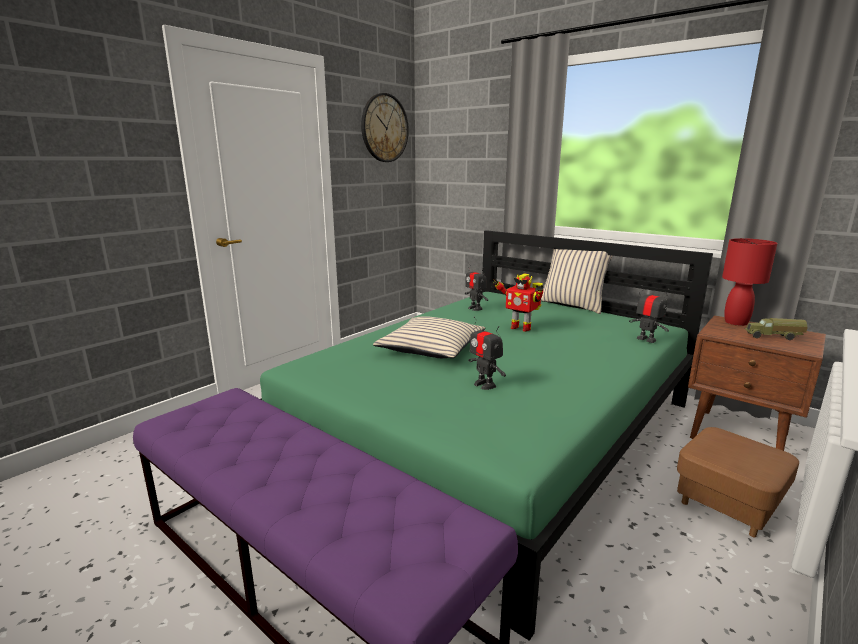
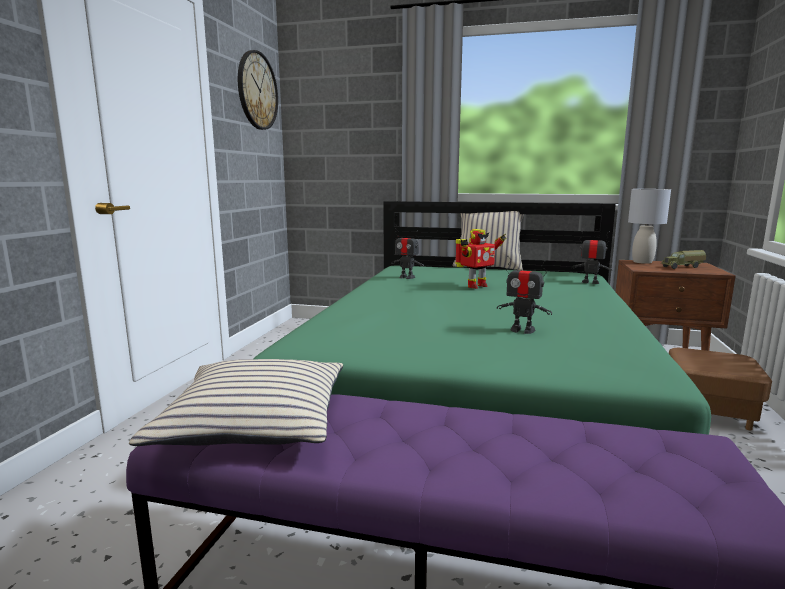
camera: 25 degrees left, 5 degrees down
(431, 348) = (419, 310): beige pillow -> beige pillow (254, 421)
(520, 328) = (475, 286): toy robot -> toy robot turned 45 degrees counterclockwise
(735, 322) = (642, 262): red table lamp -> grey table lamp

